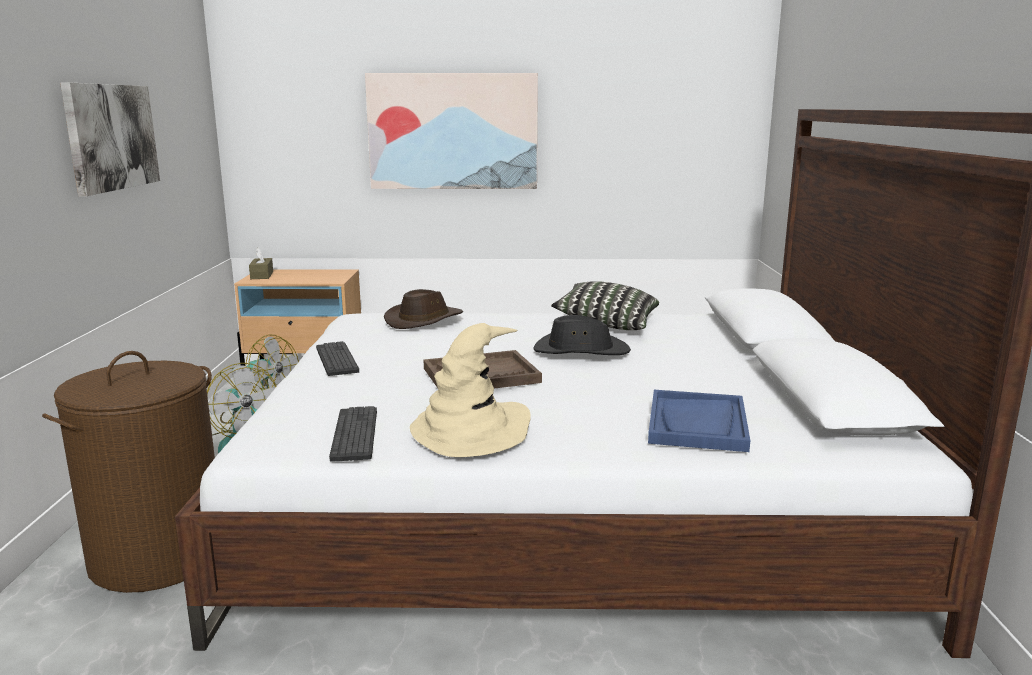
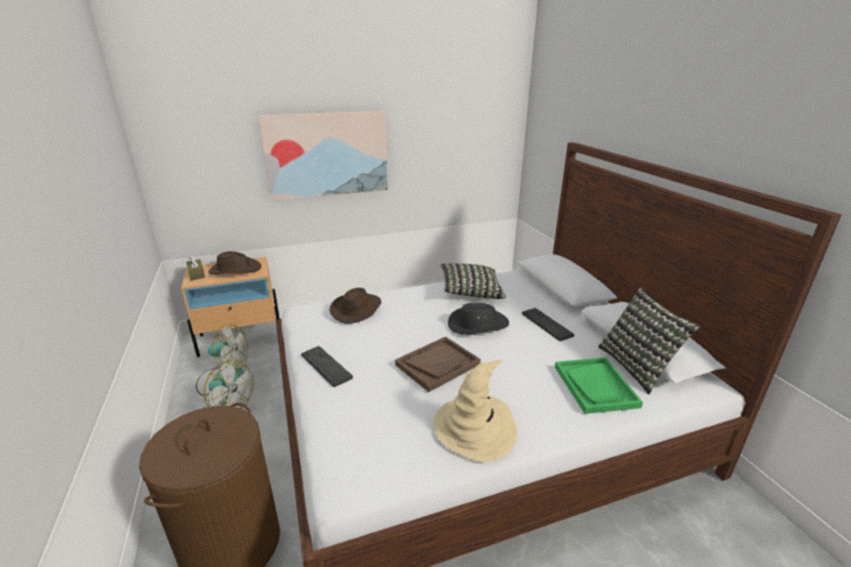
camera: 20 degrees left, 10 degrees up
(111, 137) = (87, 214): picture -> none
(309, 276) = (235, 270): none -> brown hat
(355, 434) = (402, 452): keyboard -> keyboard (546, 324)
(697, 424) = (595, 386): blue tray -> green tray
(796, 417) = (637, 366): none -> pillow

